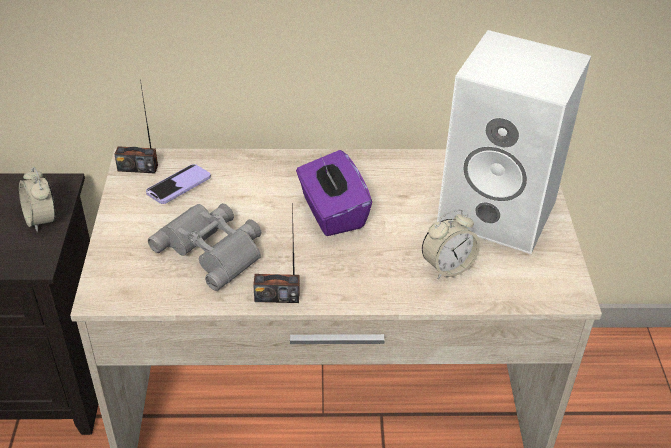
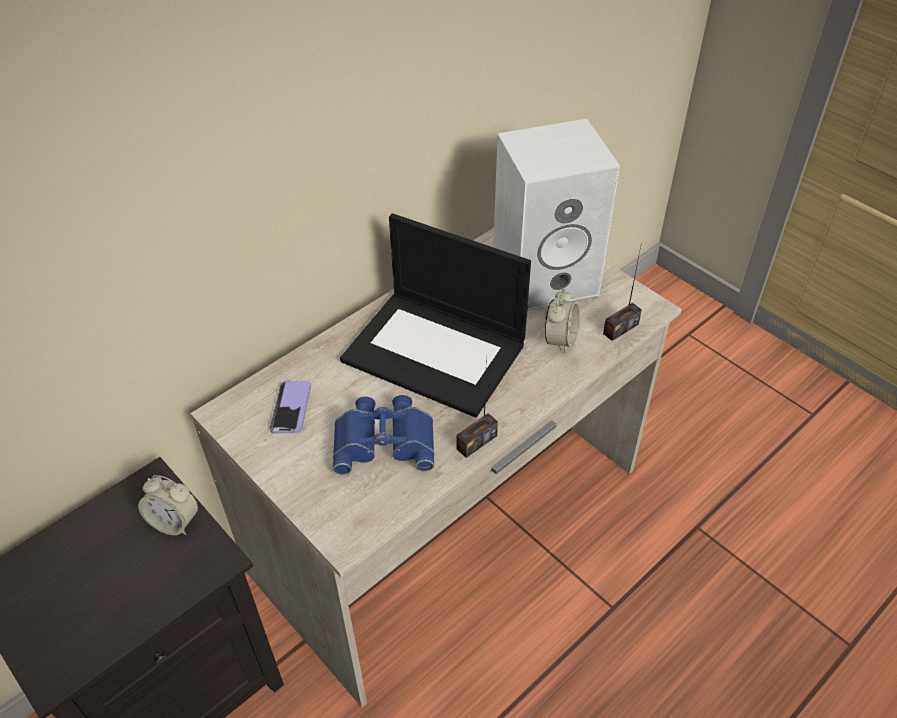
camera: 40 degrees left, 5 degrees up
(138, 168) = (235, 416): radio -> radio (620, 328)
(213, 248) = (385, 439): grey binoculars -> blue binoculars
(332, 212) = (436, 351): purple tissue box -> laptop

